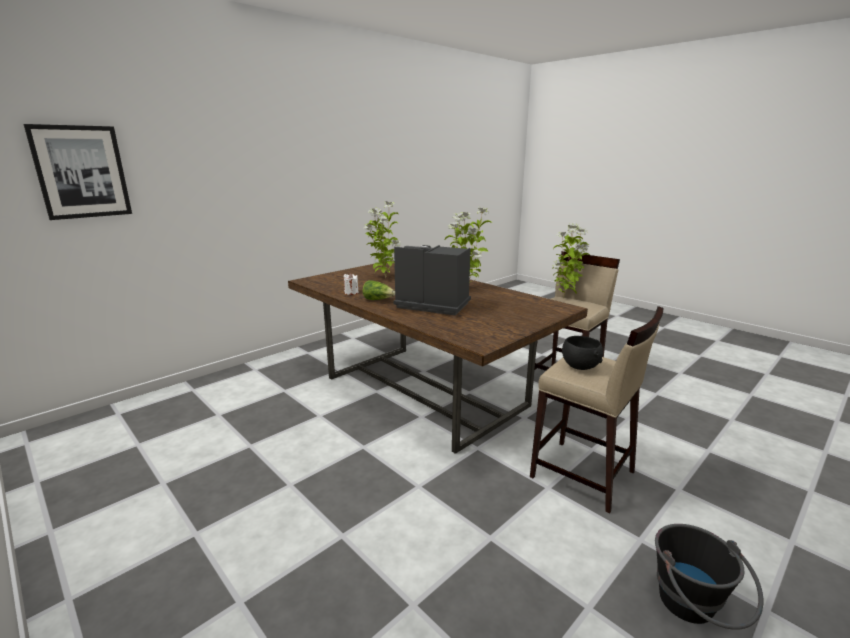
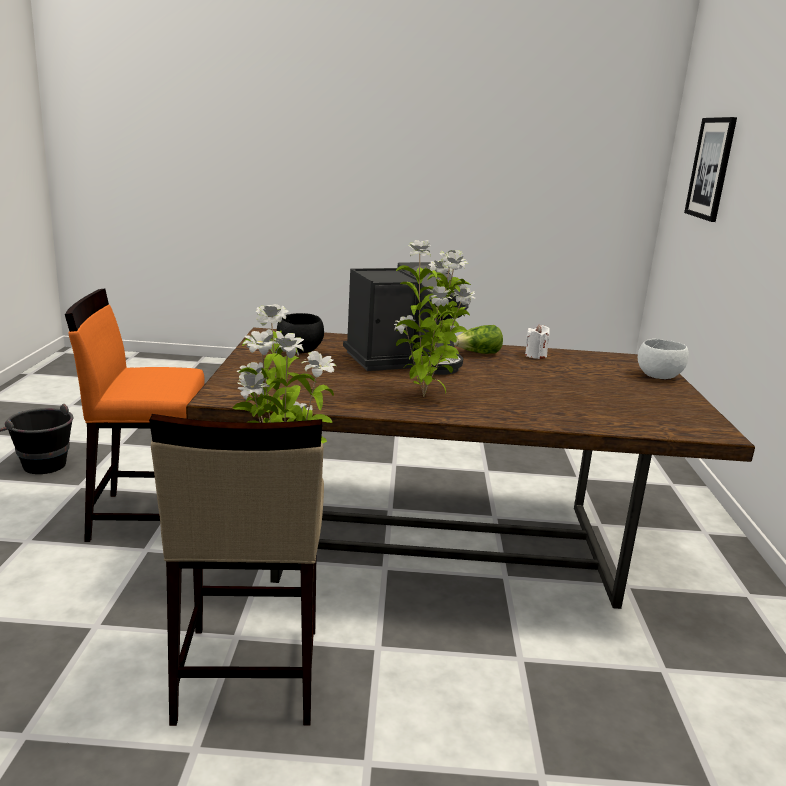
camera: 135 degrees right, 0 degrees up
(334, 275) = (658, 376): none -> white bowl
(384, 278) = (588, 389): potted plant -> none
(579, 366) = (163, 375): black bowl -> black bowl (300, 350)
(583, 475) = (149, 516): beige stool -> orange stool

